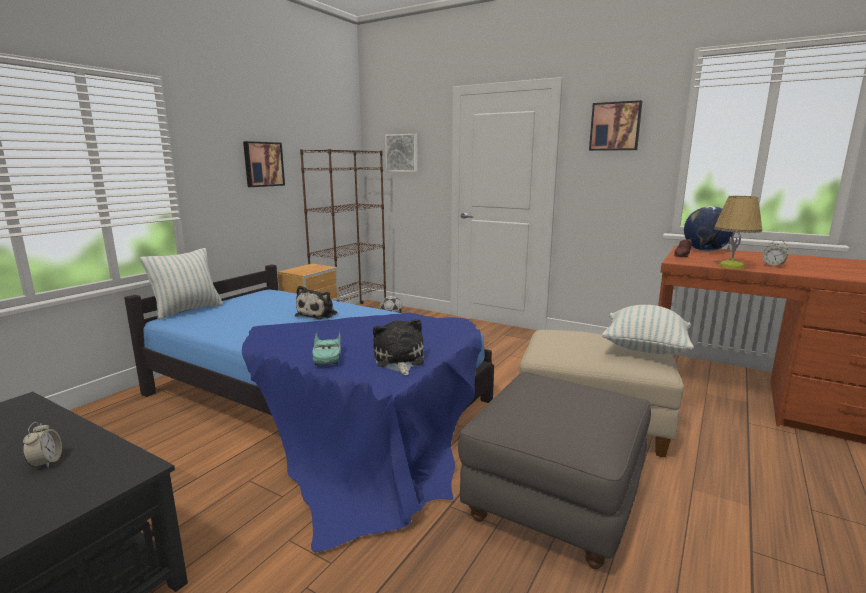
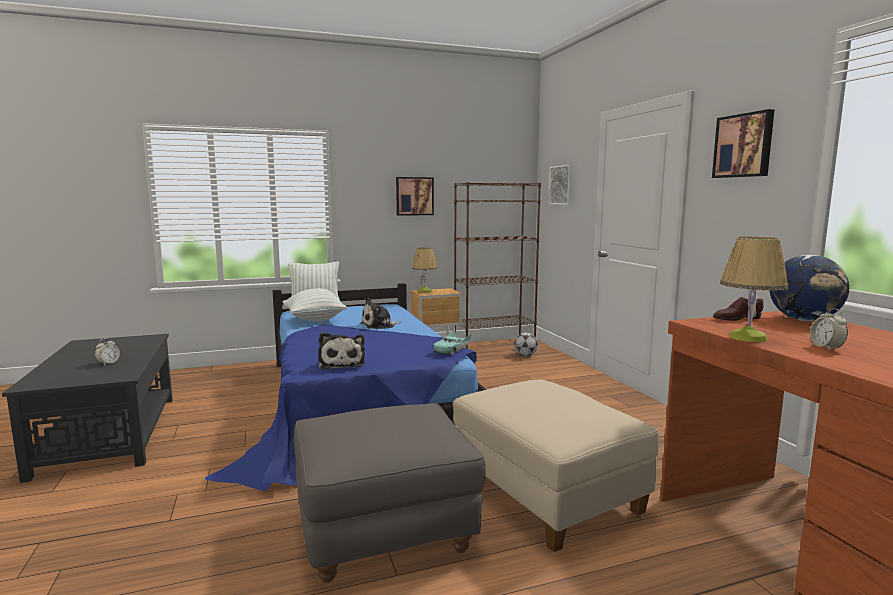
camera: 40 degrees right, 5 degrees down
(296, 270) = (424, 291): none -> table lamp
(327, 356) = (309, 350): turquoise toy car -> turquoise toy car (452, 350)
(399, 360) = (342, 363): plush toy -> plush toy turned 135 degrees clockwise
(644, 350) = (586, 420): pillow -> pillow (314, 320)

